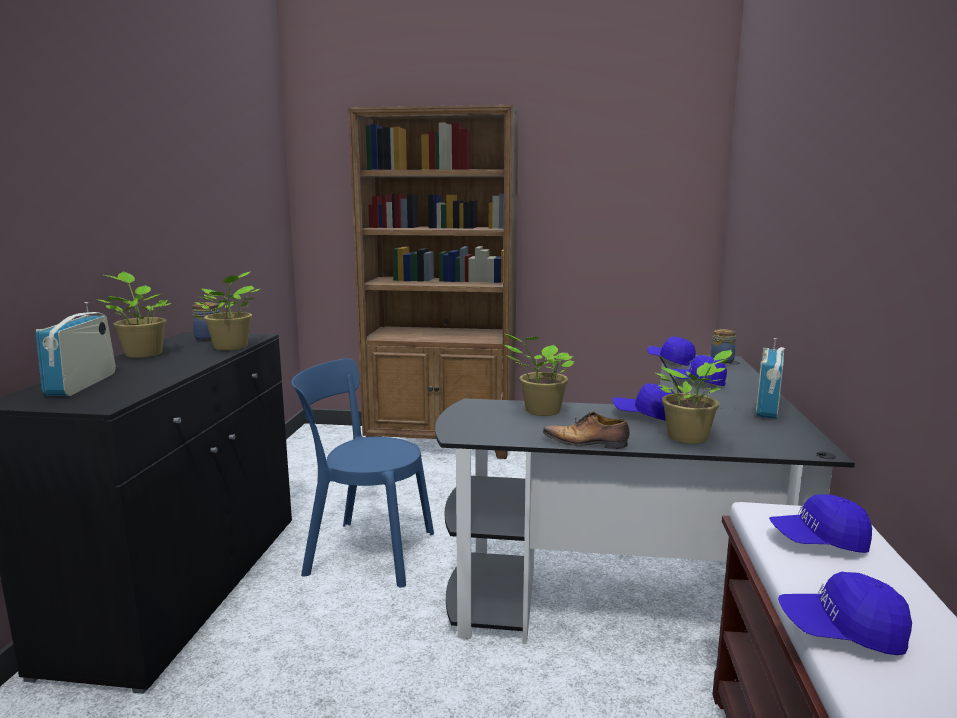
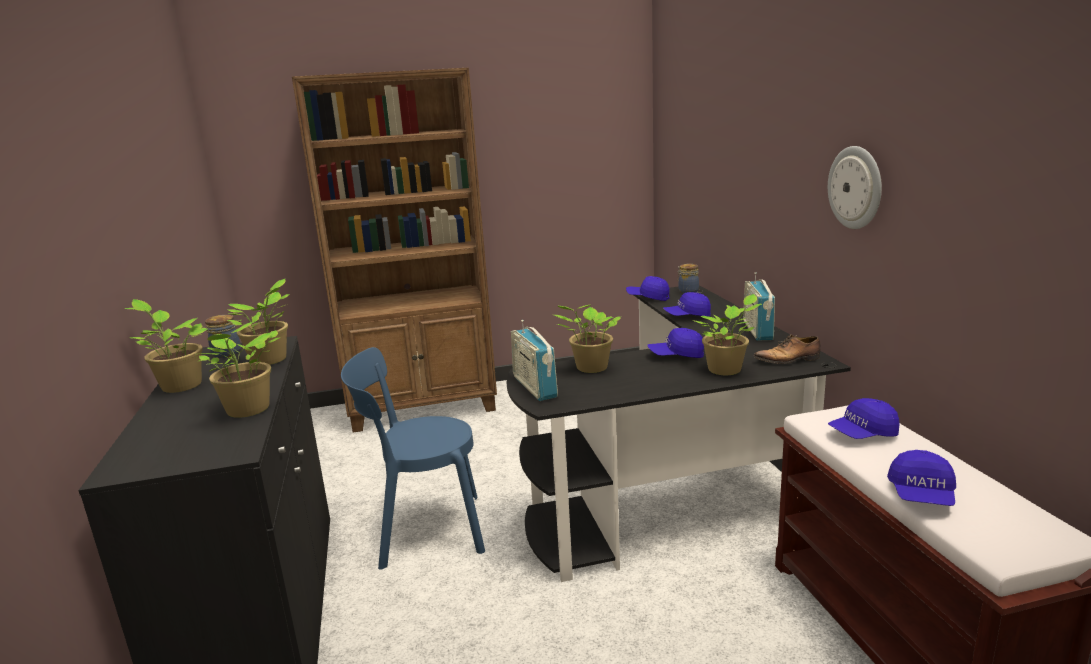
camera: 20 degrees left, 5 degrees up
(82, 384) = (169, 435): radio -> radio (534, 387)
(159, 378) = (247, 411): none -> potted plant
(586, 443) = (656, 391): shoe -> shoe (789, 360)
(841, 632) = (921, 495): blue cap -> blue cap turned 60 degrees counterclockwise
(881, 228) = (856, 187): none -> wall clock

